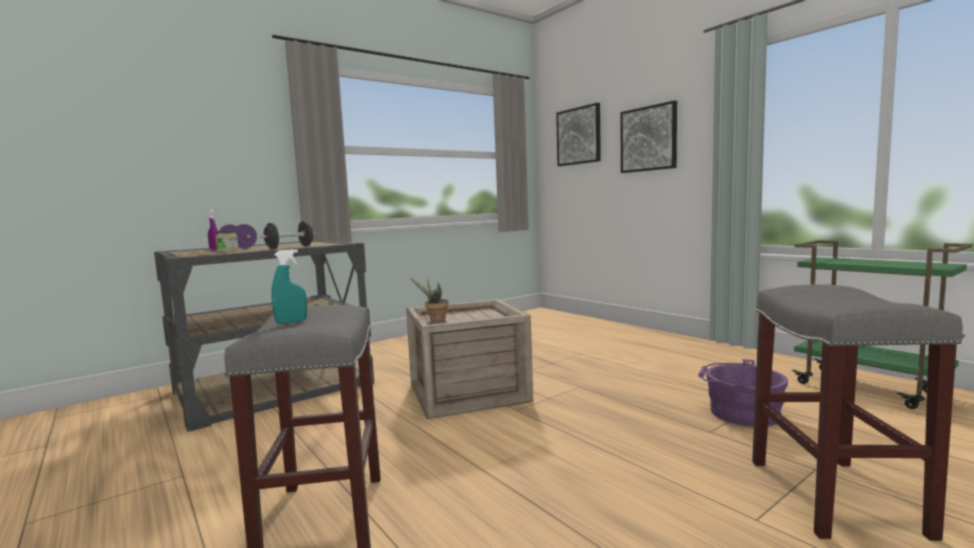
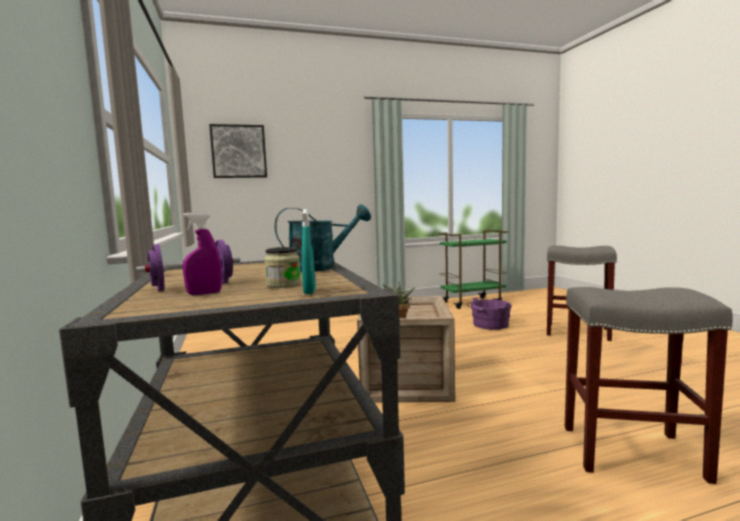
camera: 70 degrees left, 0 degrees up
(289, 247) = (321, 267): black dumbbell -> turquoise watering can
(291, 322) = (646, 296): turquoise spray bottle -> turquoise spray bottle (309, 291)
(648, 139) = (315, 164): picture -> none

